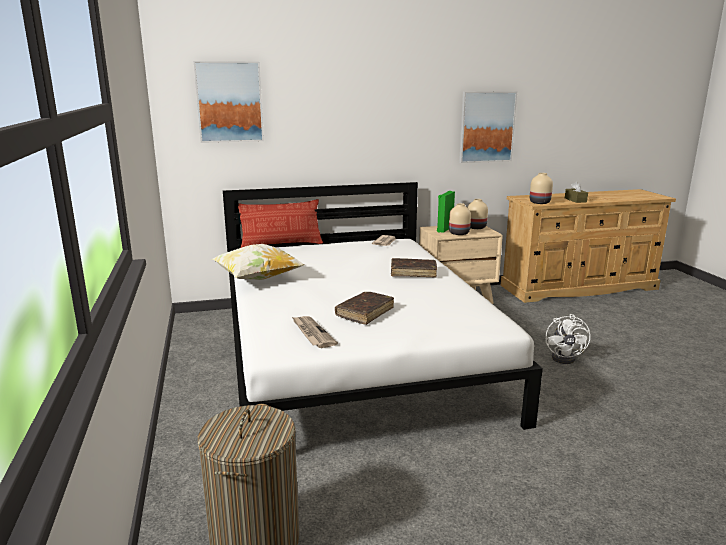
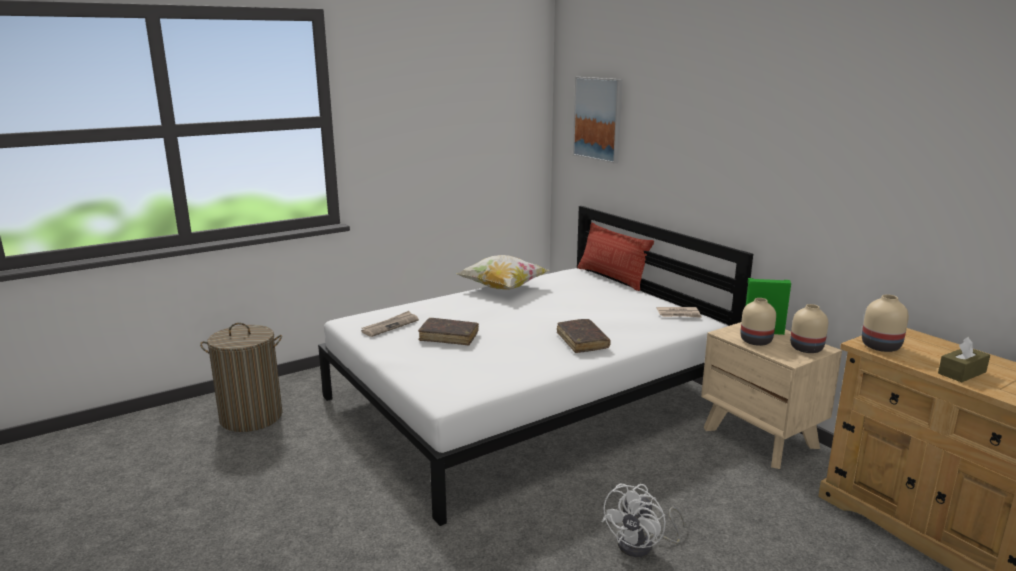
camera: 70 degrees right, 0 degrees up
(486, 127) = (872, 198): picture -> none
(566, 357) = (642, 545): white fan -> white fan turned 45 degrees counterclockwise

